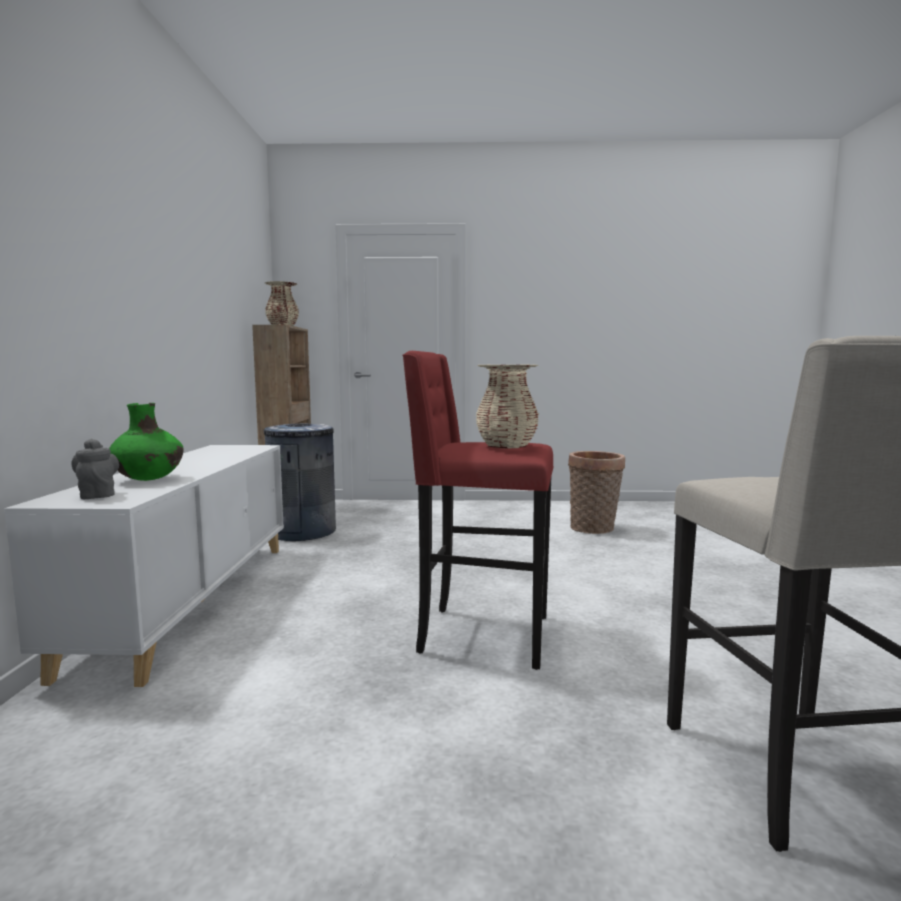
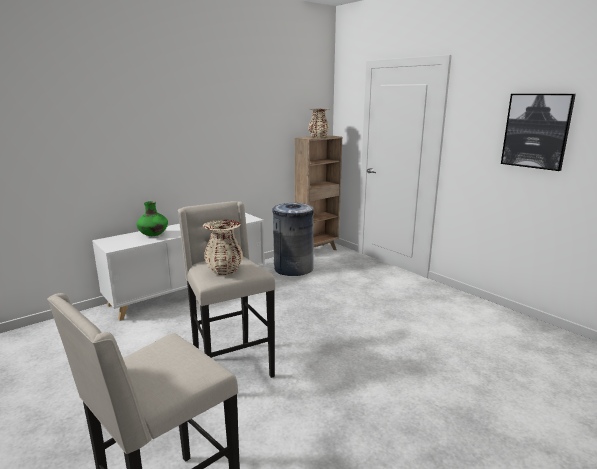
camera: 50 degrees right, 10 degrees up
(98, 495) = (121, 241): grey teapot -> none
(481, 635) = (230, 367): red stool -> beige stool
(574, 305) = (536, 131): none -> picture
(594, 529) = (456, 340): basket -> none

